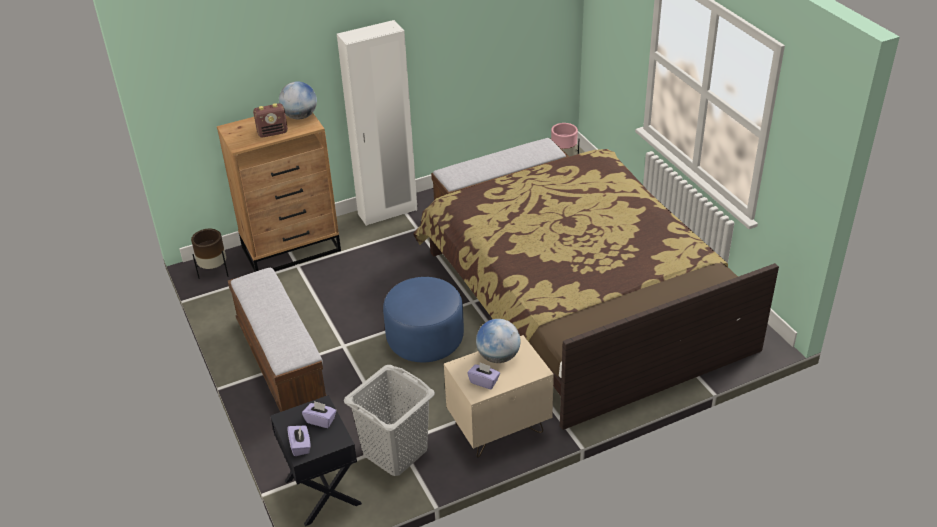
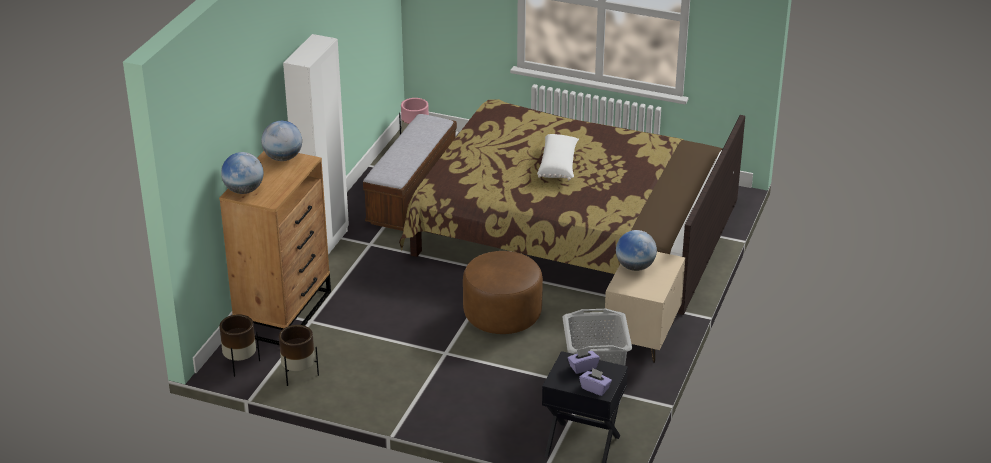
camera: 45 degrees left, 5 degrees down
(233, 302) = (299, 375): none -> brown planter
(238, 128) = (244, 190): none -> globe
(273, 133) = (283, 179): radio -> none
(280, 360) = (411, 390): bench -> none
(425, 340) = (502, 315): blue ottoman -> brown ottoman
(484, 381) = (649, 286): purple tissue box -> none
(573, 231) = (558, 165): none -> white pillow

